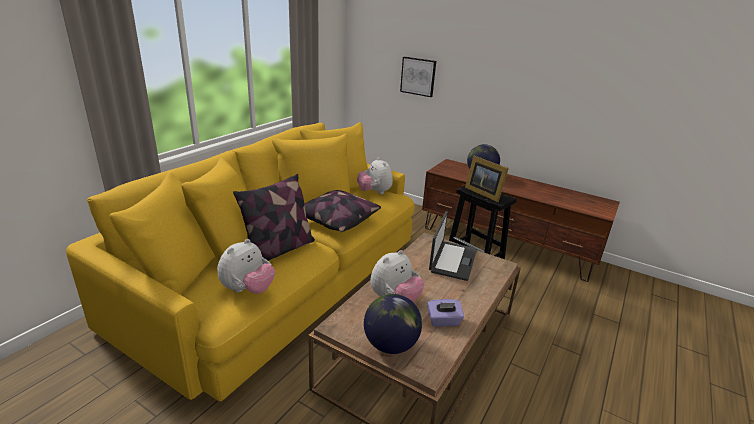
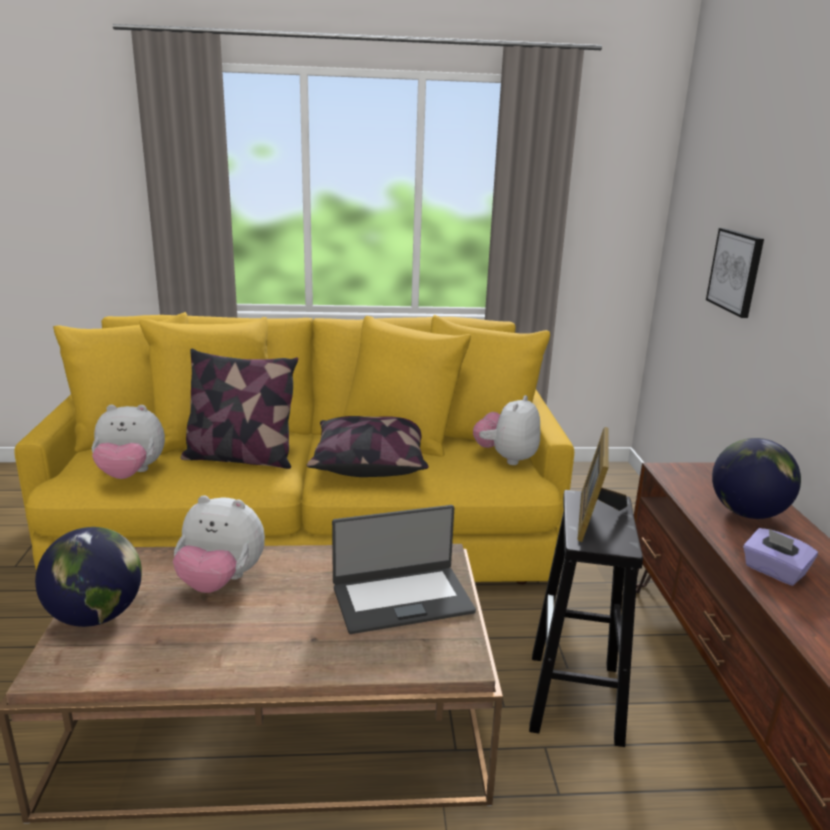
camera: 55 degrees right, 5 degrees down
(443, 321) = (196, 646): purple tissue box -> purple tissue box (774, 571)

